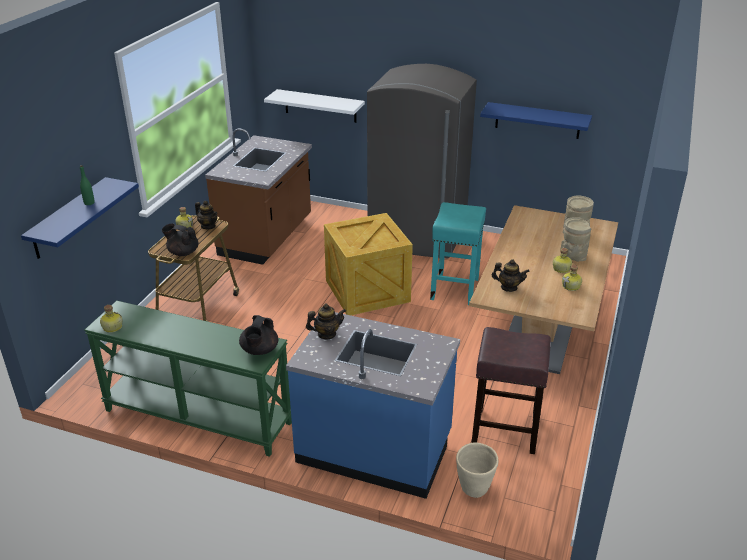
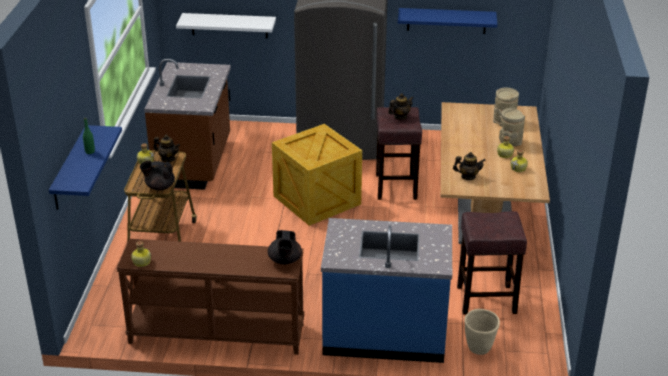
camera: 15 degrees left, 0 degrees up
(196, 417) = (216, 334): green console table -> brown console table
(326, 334) = (341, 237): teapot -> teapot (400, 117)
(454, 288) = (395, 186): turquoise stool -> brown stool

